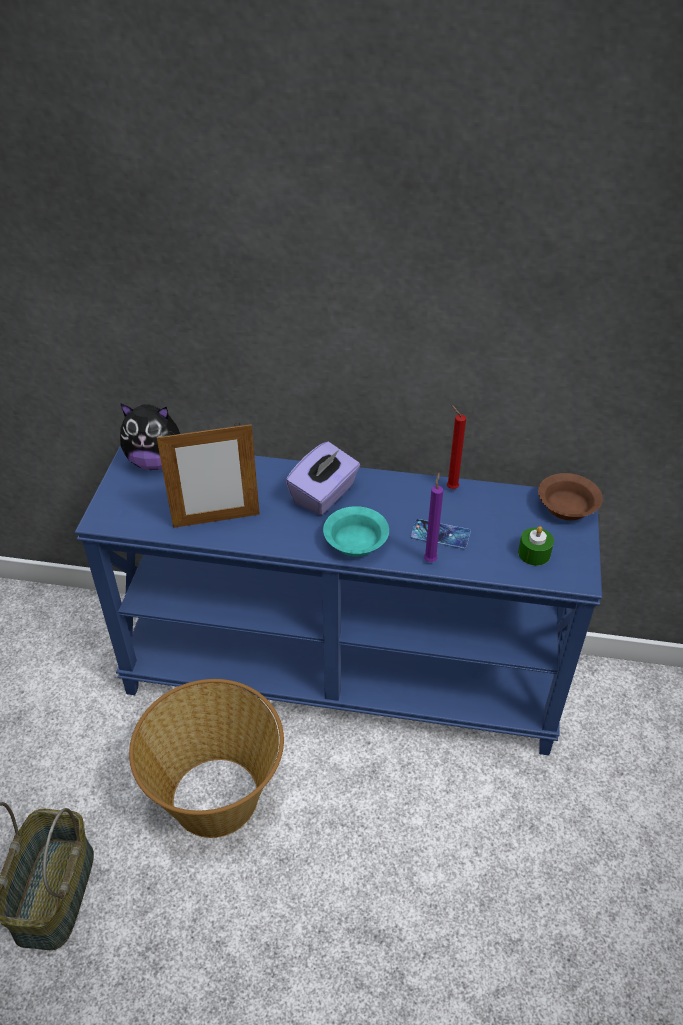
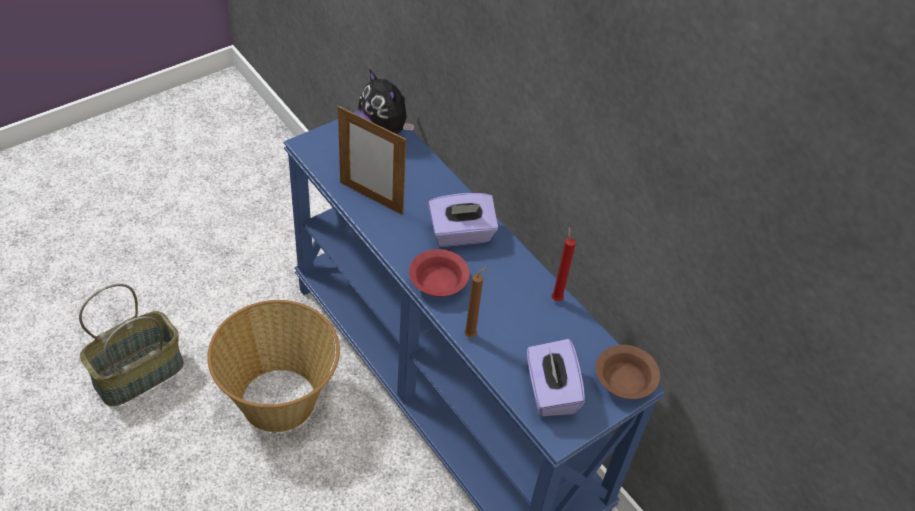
camera: 40 degrees right, 5 degrees up
(355, 543) = (437, 283): turquoise bowl -> red bowl
(430, 559) = (472, 334): purple candle -> brown candle
(440, 534) = (502, 324): phone -> none
(534, 553) = (550, 391): green candle -> purple tissue box

